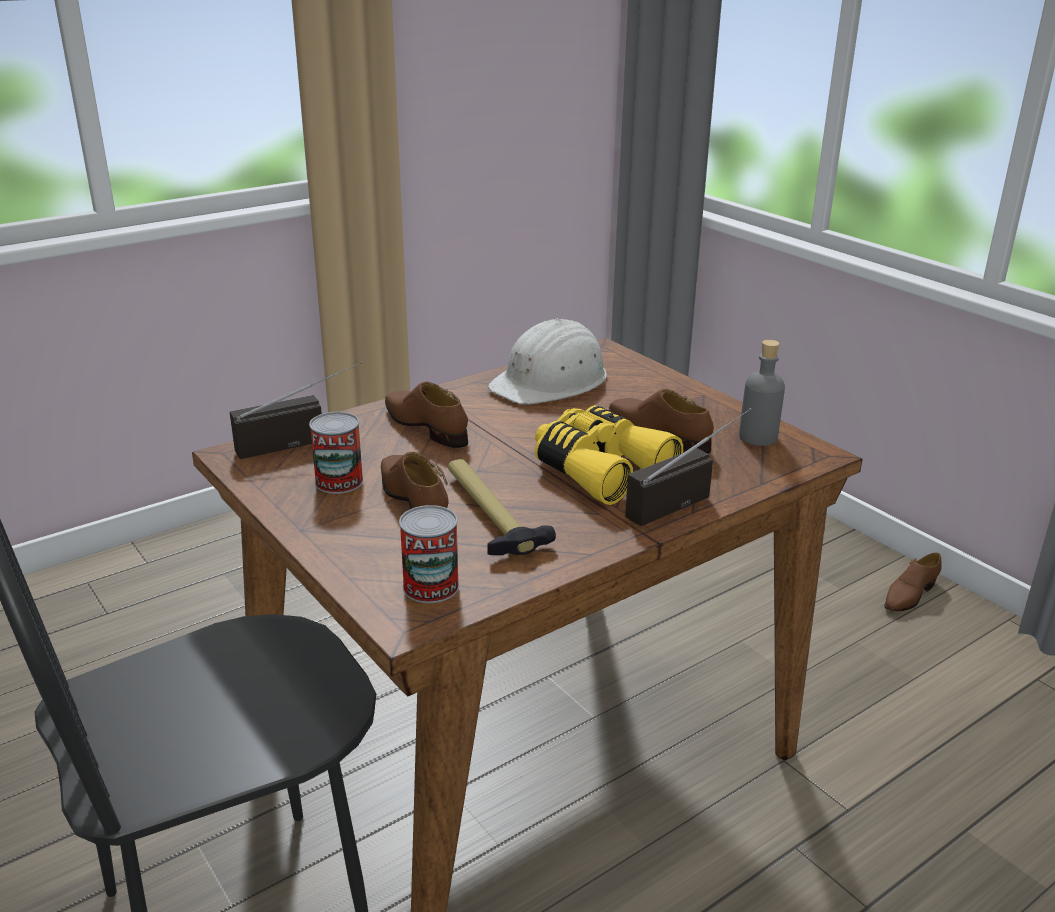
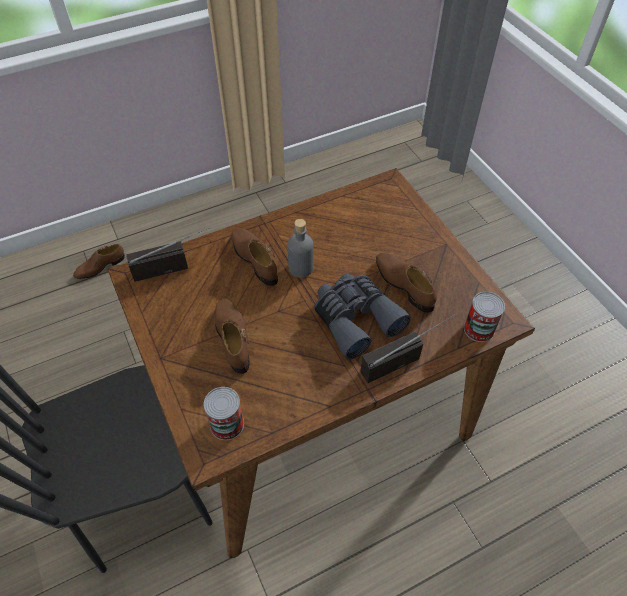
camera: 10 degrees right, 25 degrees up
(339, 481) = (190, 312): can -> can (479, 329)
(488, 514) = (275, 357): hammer -> none
(551, 381) = (346, 217): white hard hat -> none
(598, 469) = (355, 319): yellow binoculars -> grey binoculars
(758, 437) = (470, 297): grey bottle -> grey bottle (301, 268)
(909, 595) = (579, 323): brown shoe -> brown shoe (100, 267)

